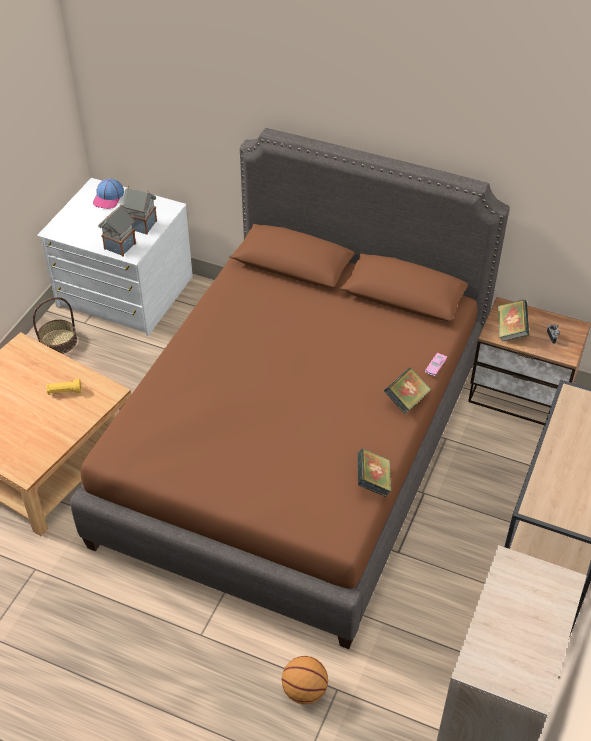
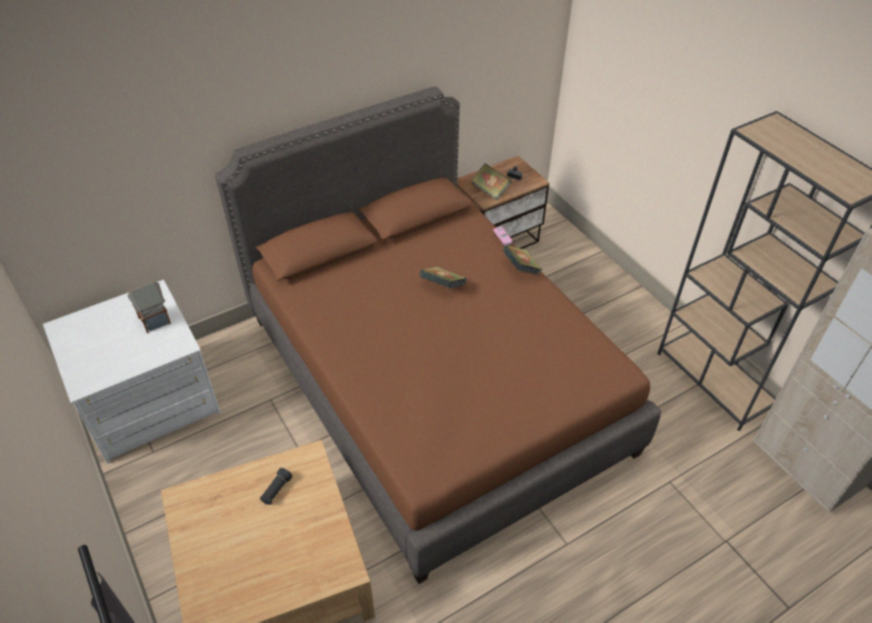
camera: 55 degrees left, 0 degrees up
(58, 341) = (153, 484): basket -> none
(64, 392) = (276, 490): yellow flashlight -> black flashlight
(108, 198) = (88, 325): cap -> none
(120, 247) = (164, 349): toy house -> none
(304, 691) = (659, 502): basketball -> none
(373, 482) = (584, 328): book -> book (443, 286)

